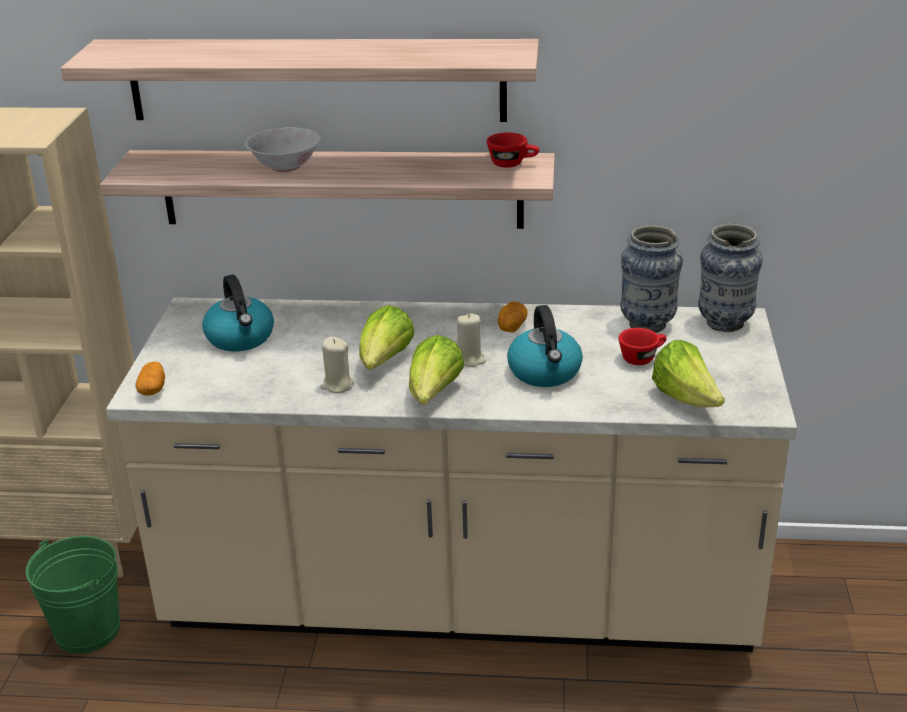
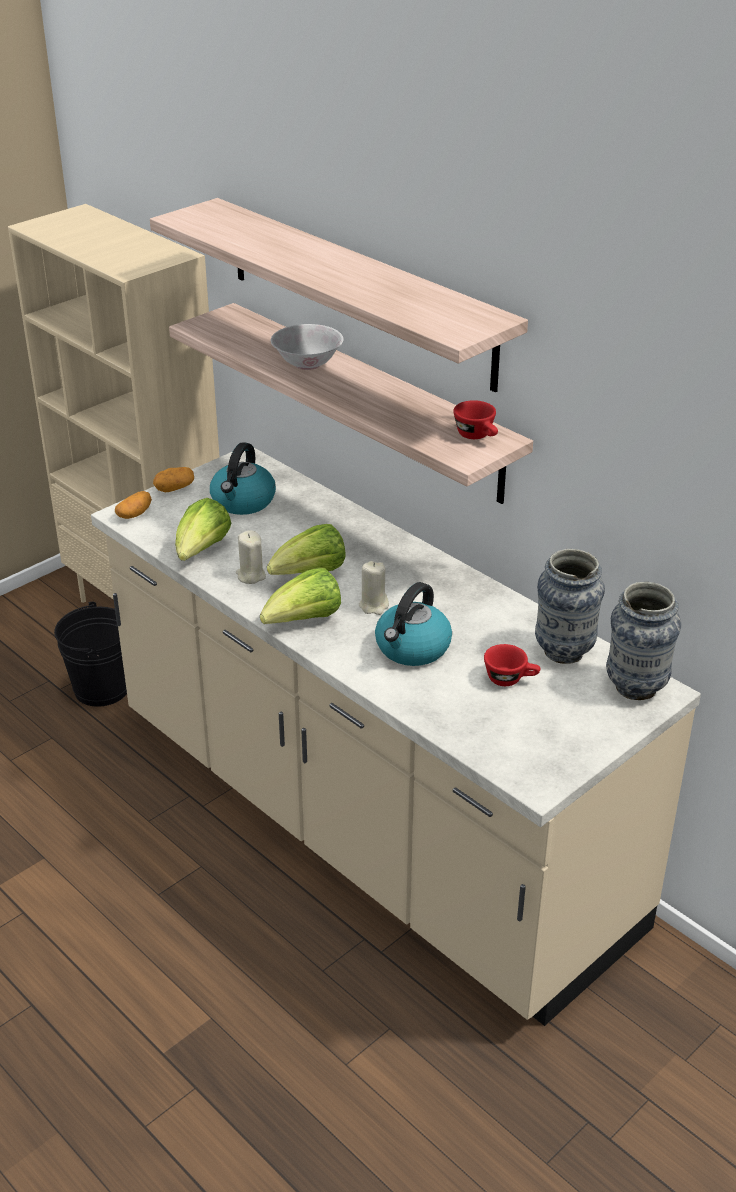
camera: 40 degrees right, 5 degrees up
(87, 630) = (101, 688): green bucket -> black bucket
(512, 327) = (449, 594): potato -> potato (174, 488)
(686, 399) = (487, 736): lettuce -> lettuce (201, 551)

